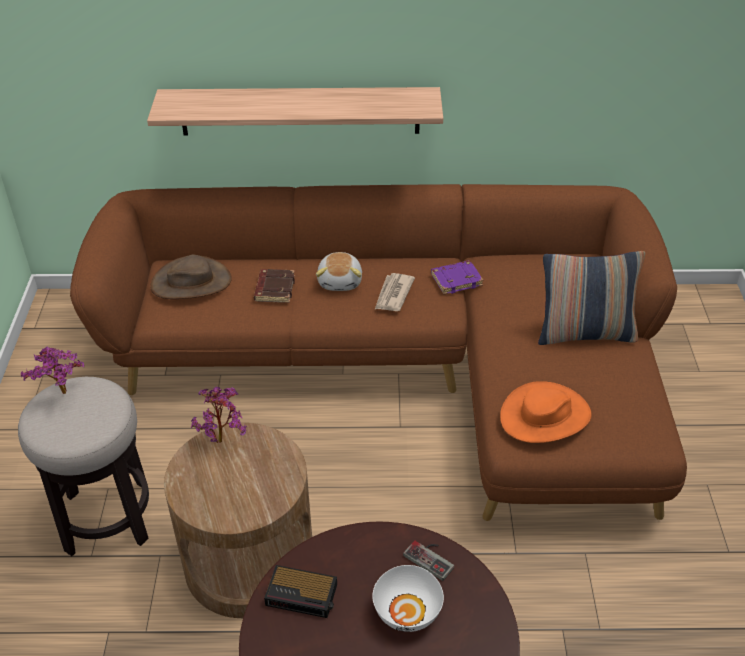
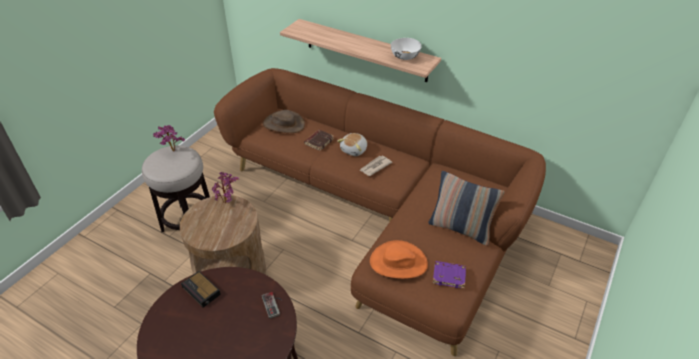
camera: 30 degrees right, 0 degrees up
(408, 612) = (240, 324): white bowl -> white bowl (405, 56)
(456, 280) = (415, 172): purple book -> purple book (449, 276)

